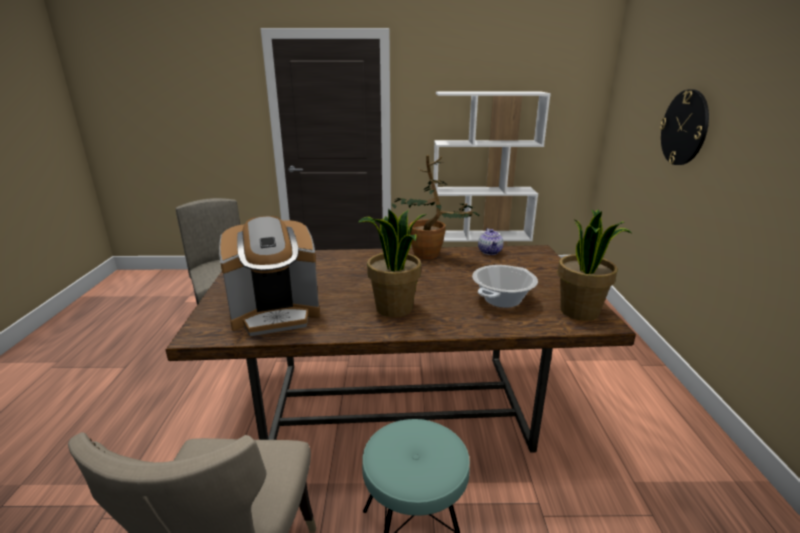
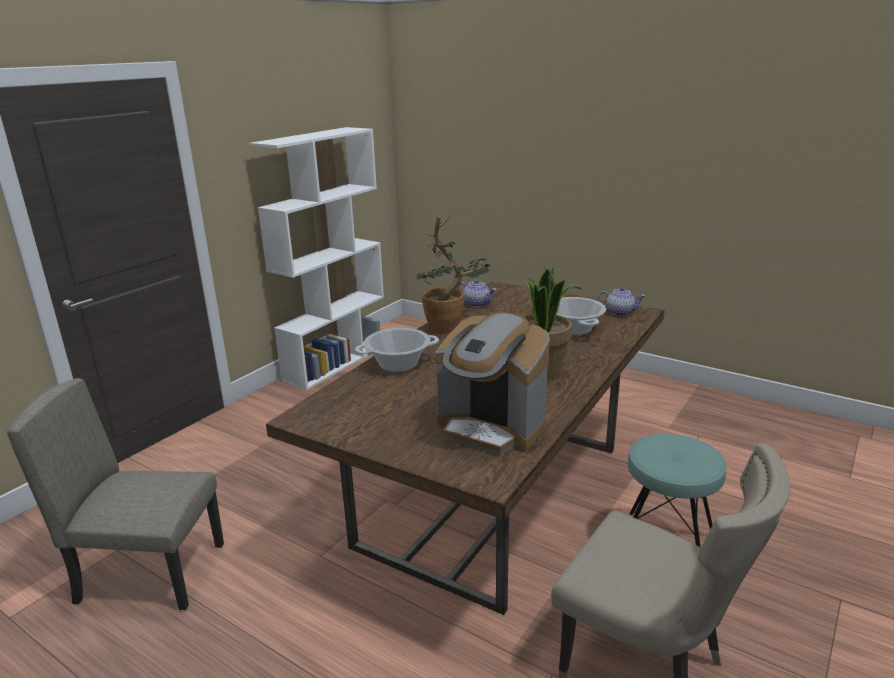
camera: 55 degrees left, 0 degrees up
(276, 314) = (491, 428): coffee machine -> coffee machine turned 105 degrees clockwise
(347, 258) = (398, 364): none -> cooking pot
(580, 311) = (620, 312): potted plant -> teapot
(684, 128) = (526, 148): wall clock -> none

